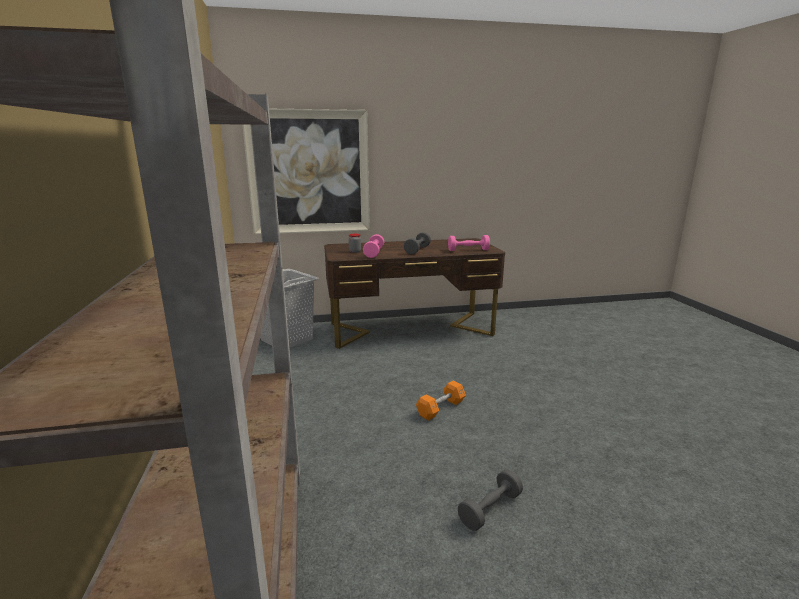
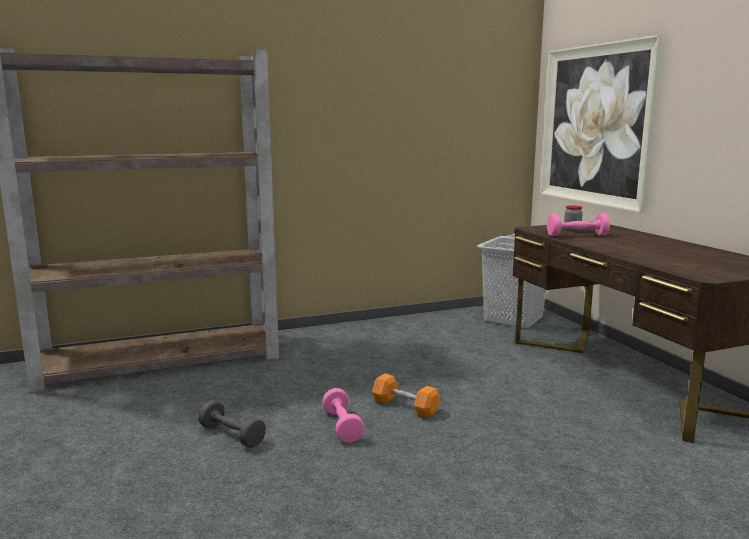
camera: 80 degrees right, 5 degrees down
(417, 250) = (629, 247): grey dumbbell -> none
(468, 250) = (681, 266): pink dumbbell -> pink dumbbell (342, 426)

